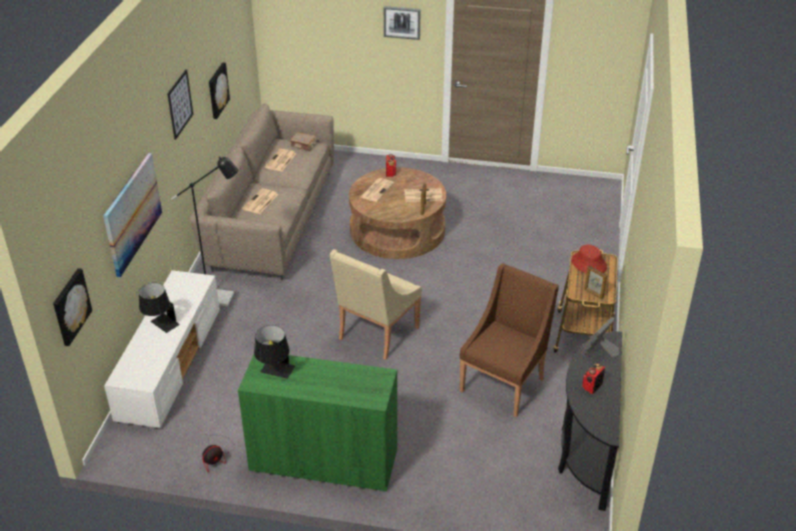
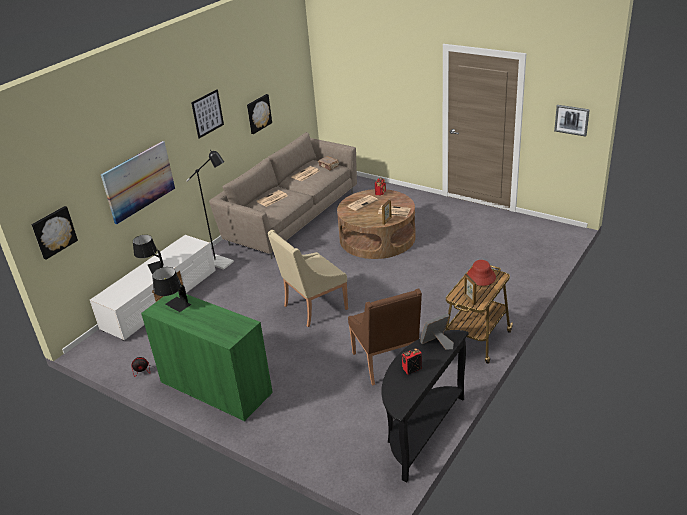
camera: 25 degrees right, 5 degrees down
(402, 22) = (411, 77): picture -> picture (571, 120)
(504, 383) = (387, 363): brown armchair -> brown armchair turned 105 degrees clockwise

